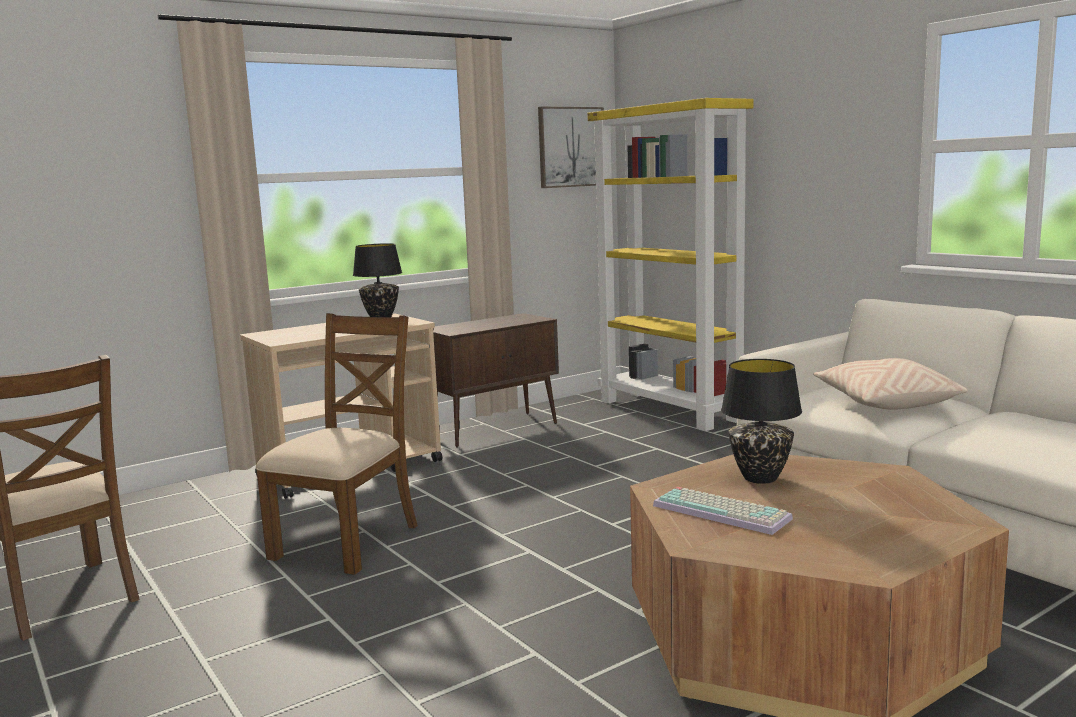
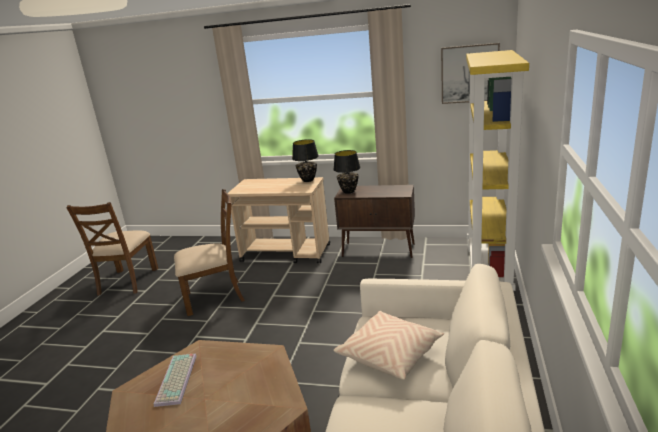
camera: 50 degrees right, 10 degrees up
(761, 478) = (238, 369): black table lamp -> black table lamp (349, 191)

